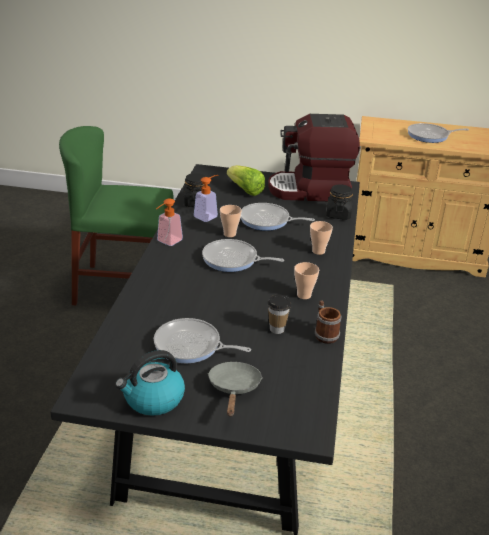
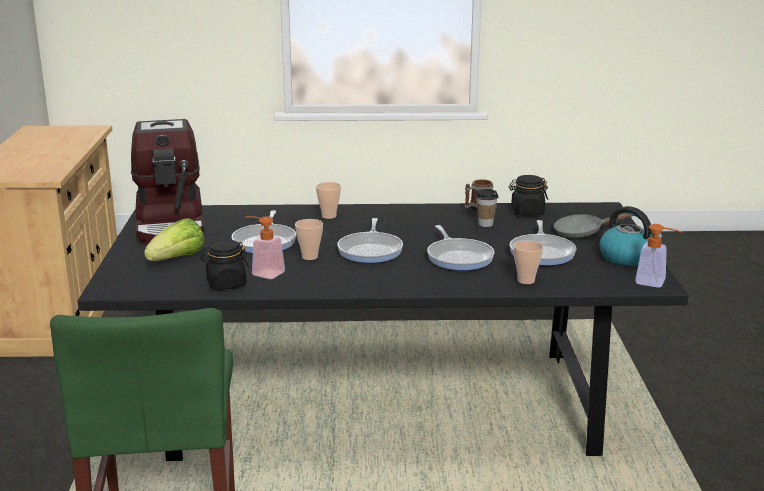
camera: 100 degrees left, 10 degrees down
(167, 242) = (348, 287): soap dispenser -> soap dispenser (656, 283)
(304, 295) = (420, 218): cup -> cup (526, 281)
(338, 214) = (236, 211): black jar -> black jar (527, 212)
(430, 136) = (43, 153): frying pan -> frying pan (459, 257)

